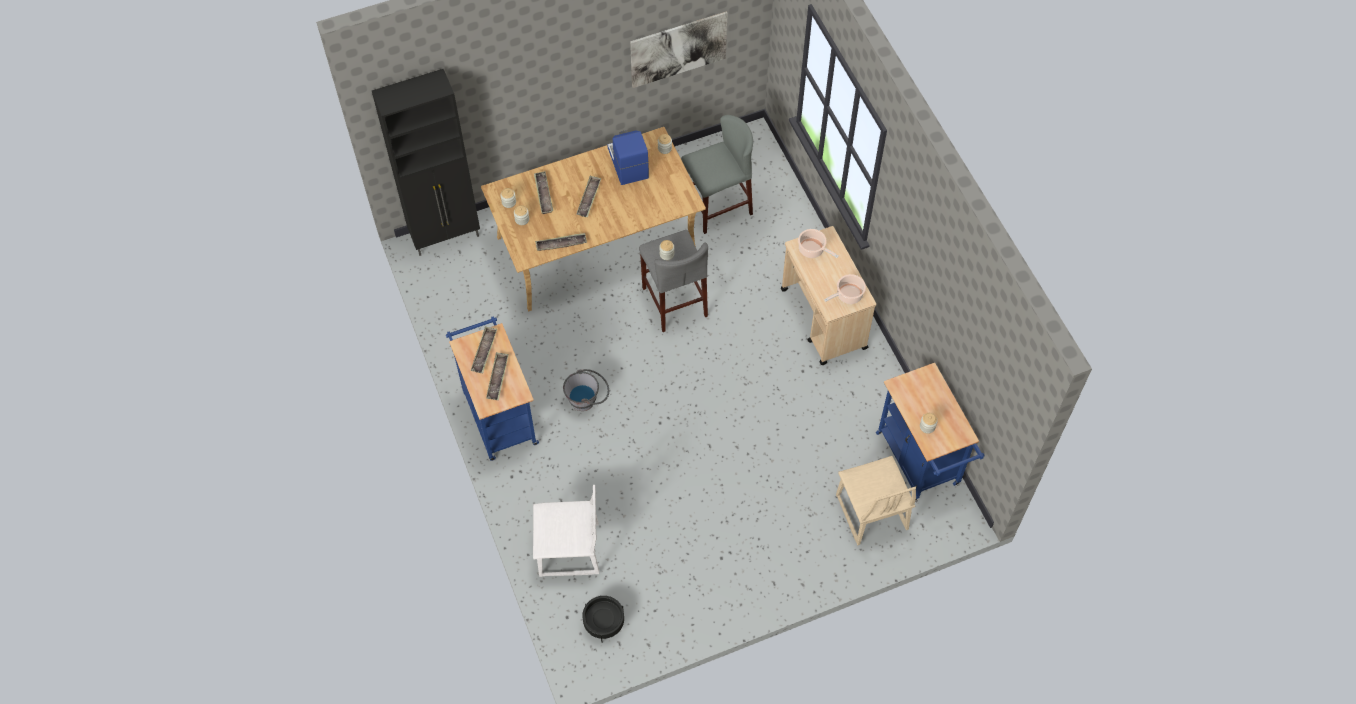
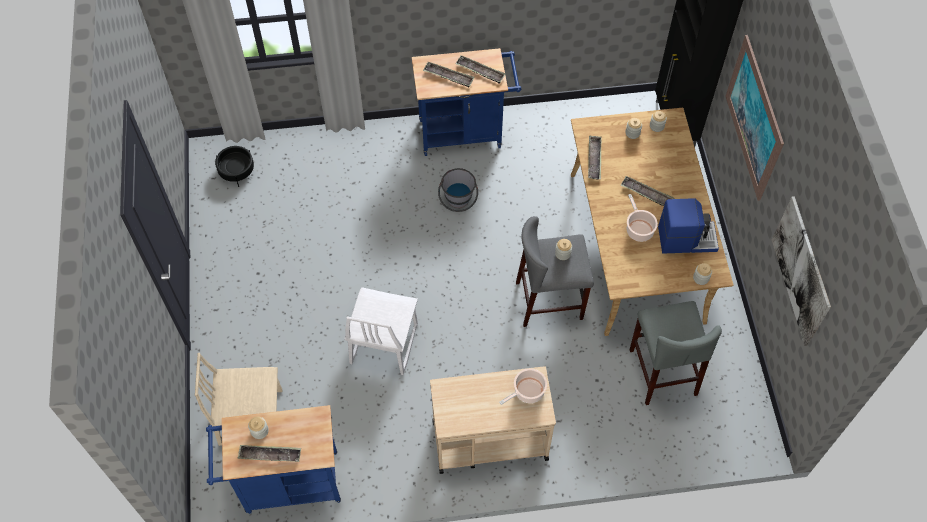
camera: 105 degrees right, 0 degrees up
(533, 92) = (754, 118): none -> picture
(543, 194) = (660, 156): tray -> tray (270, 455)
(569, 551) = (312, 159): white chair -> white chair (383, 343)
(848, 295) = (457, 411): cooking pot -> cooking pot (639, 229)

